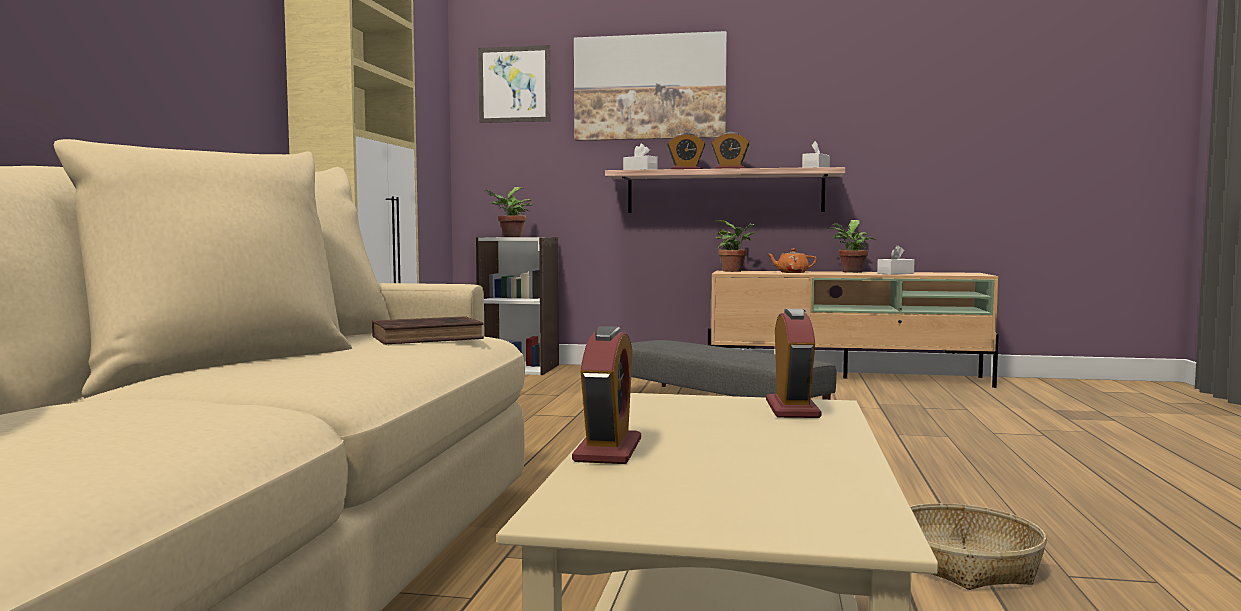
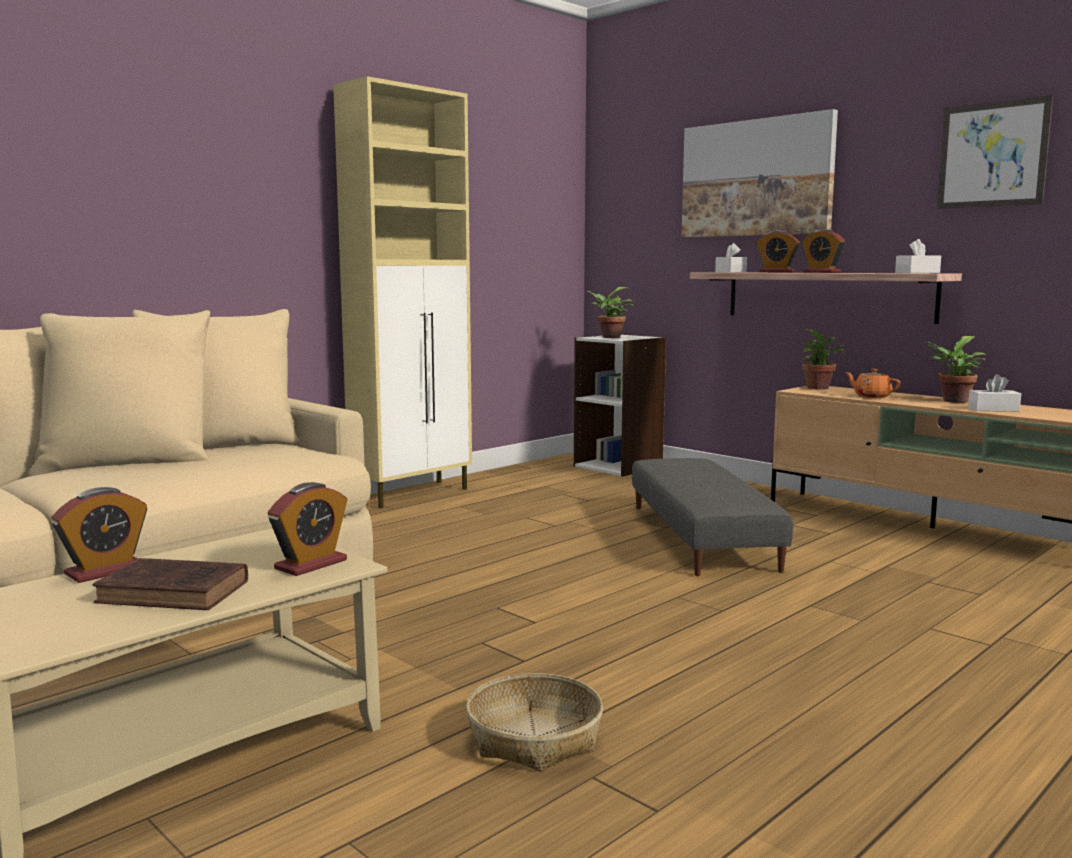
camera: 35 degrees right, 5 degrees up
(430, 338) = (282, 455): brown book -> brown book (177, 592)
(514, 84) = (635, 180): picture -> picture (992, 154)

